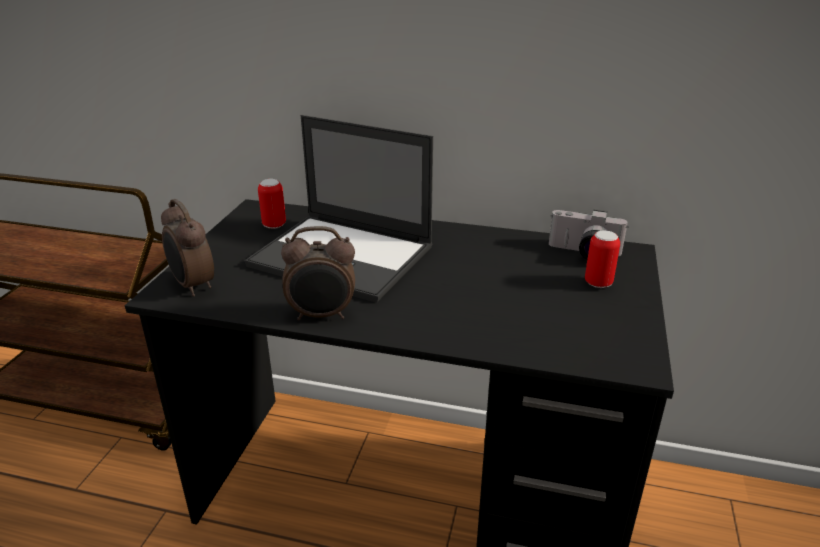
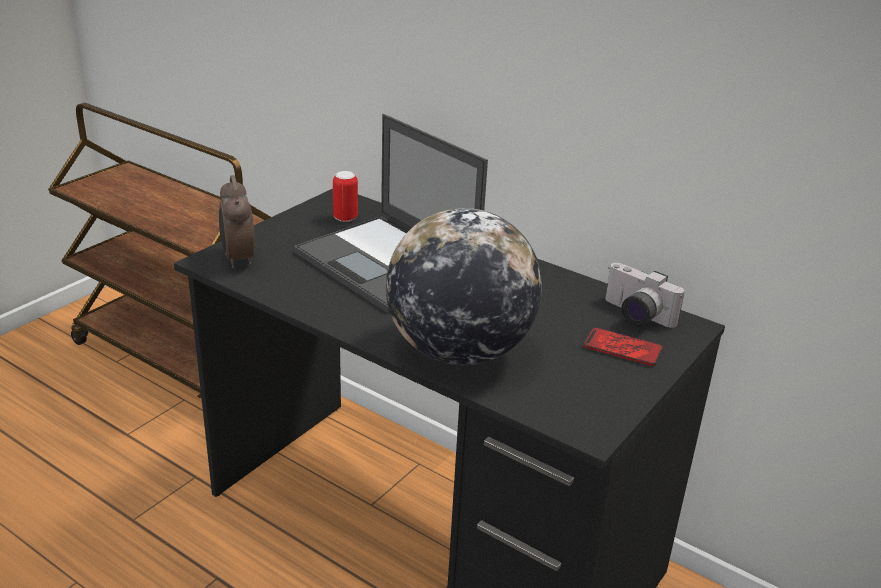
camera: 20 degrees right, 0 degrees up
(322, 315) = (330, 312): alarm clock -> none
(469, 322) = (459, 351): none -> globe
(598, 283) = (622, 348): can -> phone

